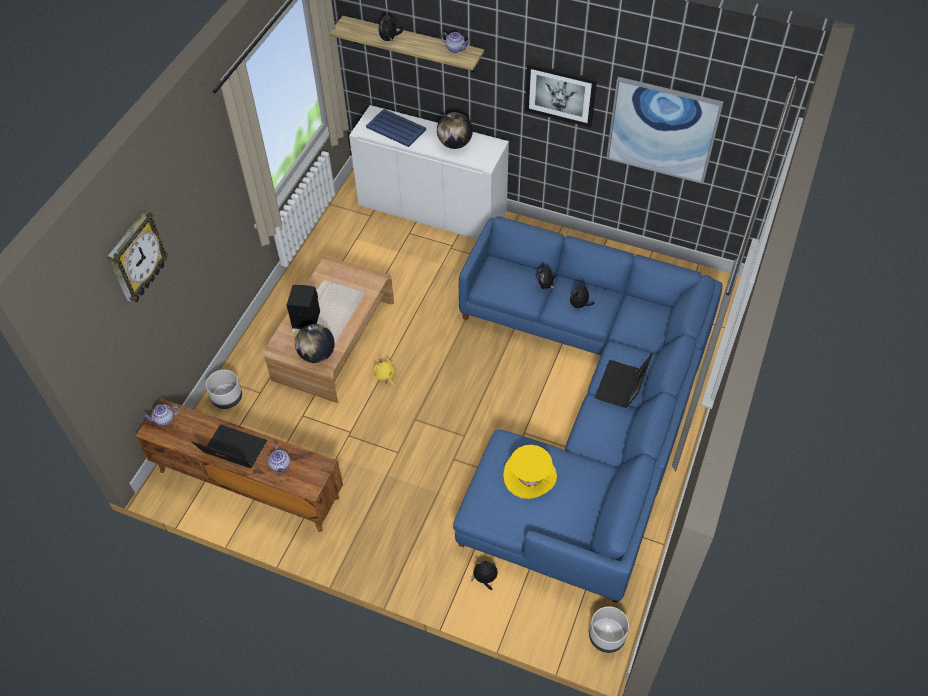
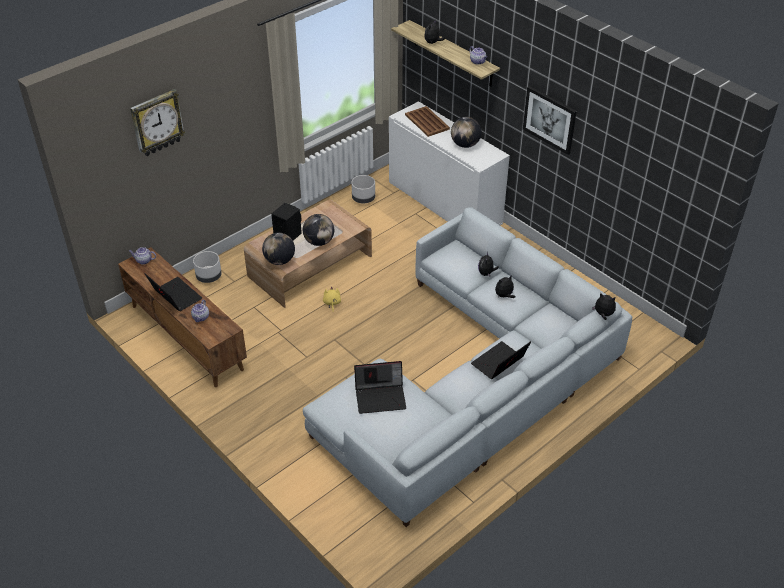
camera: 25 degrees right, 10 degrees down
(346, 314) = (319, 242): none -> globe
(396, 129) = (427, 122): blue tray -> brown tray
(485, 579) = (314, 467): plush toy -> plush toy (603, 315)
(529, 476) = (381, 397): yellow hat -> laptop
(584, 409) = (473, 381): blue sofa -> grey sofa
(606, 637) = (381, 547): grey planter -> grey planter (363, 199)
(662, 130) = (621, 170): picture -> none

